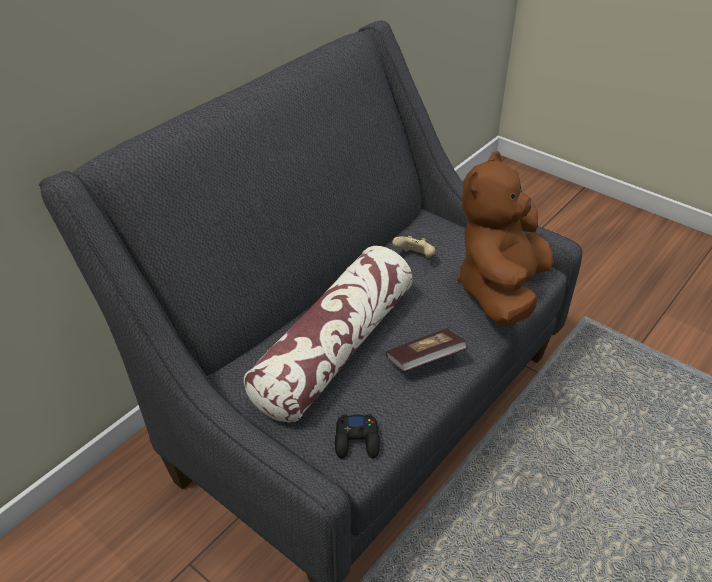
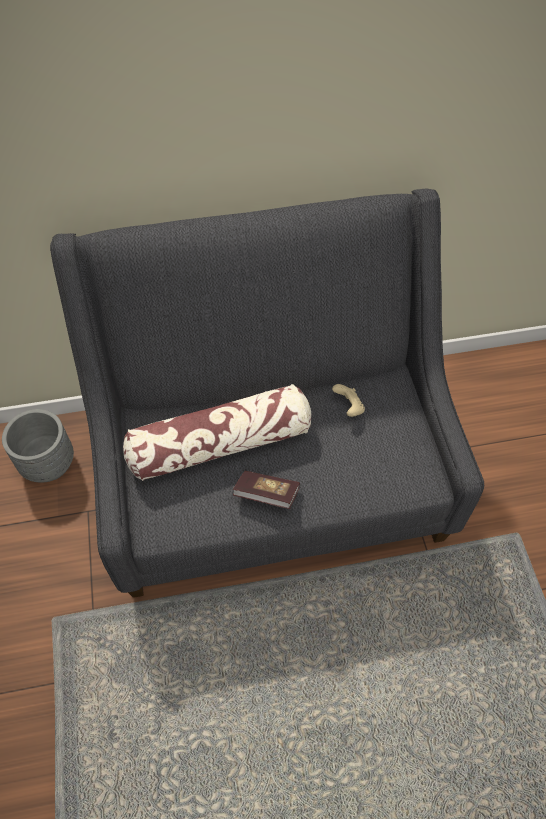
camera: 40 degrees right, 15 degrees up
(93, 551) = (49, 464): none -> grey planter
(357, 441) = (168, 519): black game controller -> none
(500, 290) = (380, 478): brown plush toy -> none

